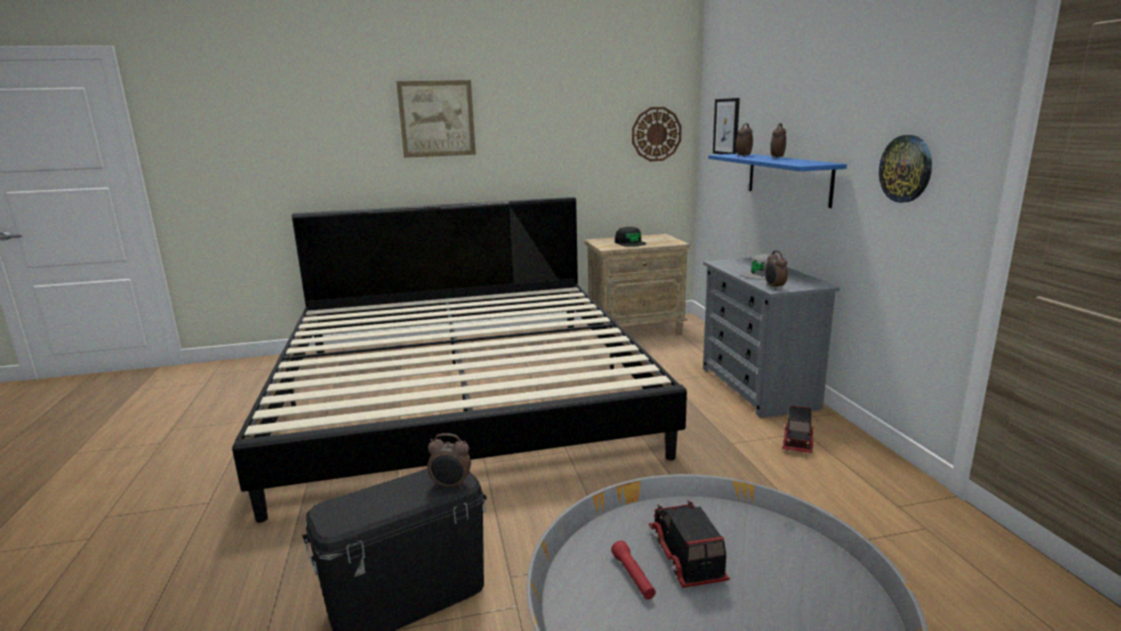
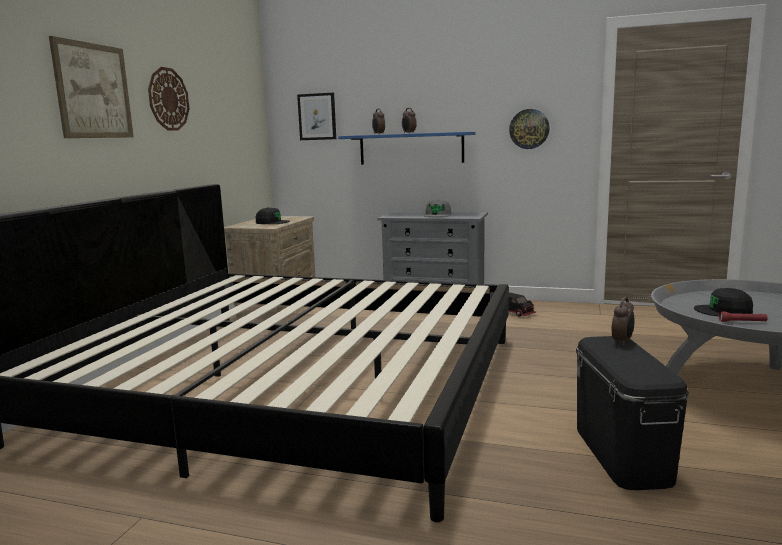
camera: 60 degrees left, 5 degrees down
(656, 134) = (248, 124): wall clock -> wall clock (168, 99)
(685, 556) = (724, 311): toy truck -> black cap
(774, 287) = (469, 217): alarm clock -> none

